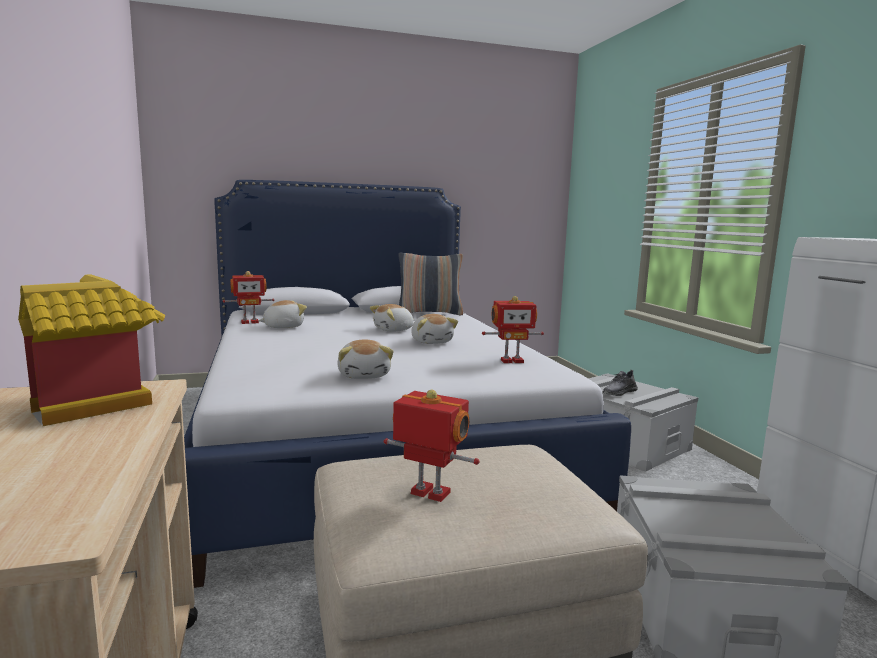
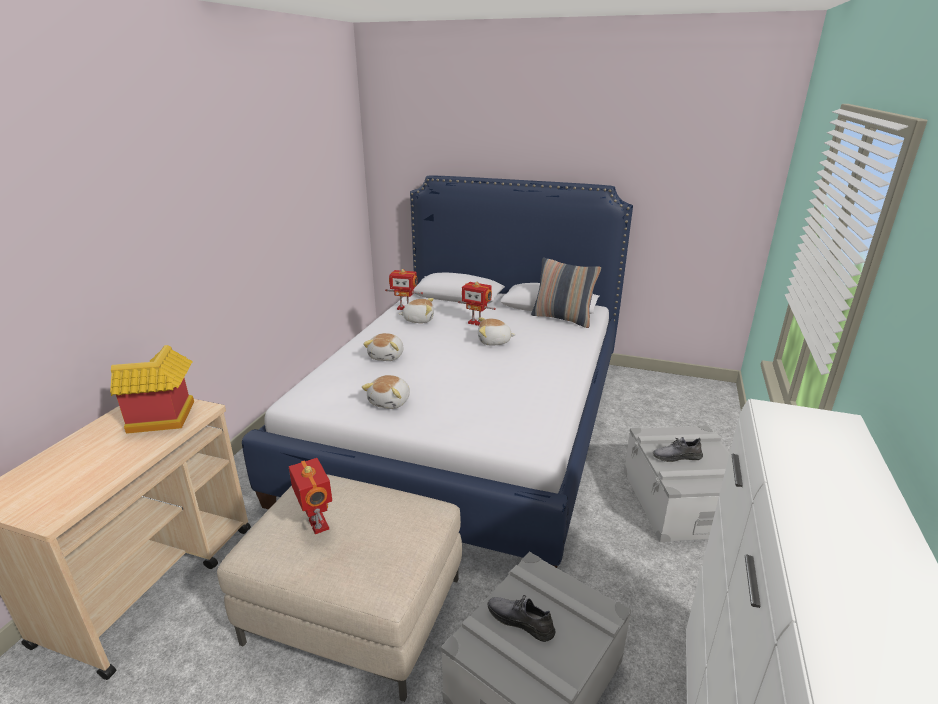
camera: 35 degrees right, 15 degrees up
(432, 342) = (499, 367): plush toy -> plush toy (387, 356)
(511, 361) = (524, 413): toy robot -> toy robot (476, 322)
(696, 522) = (520, 621): none -> grey shoe

